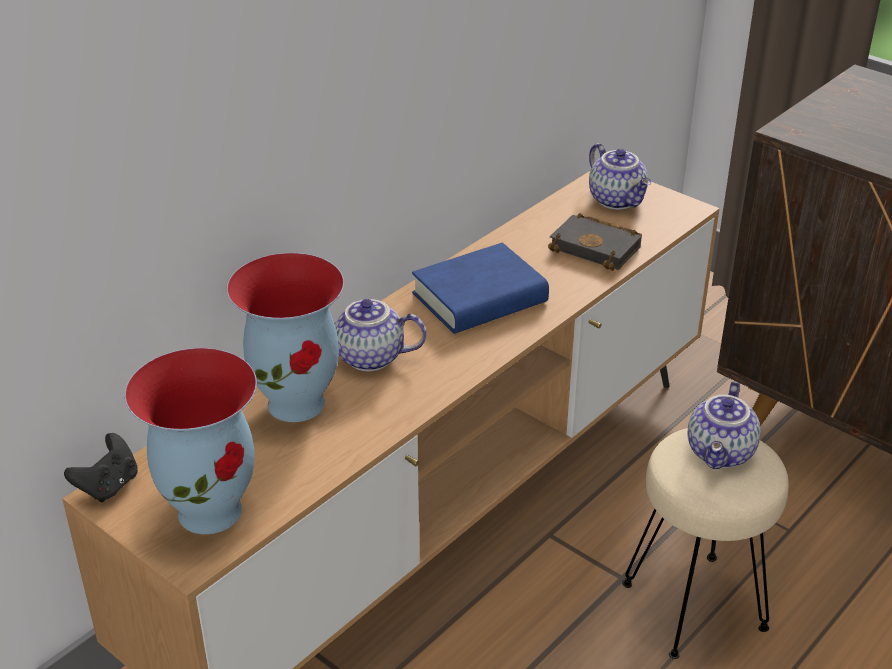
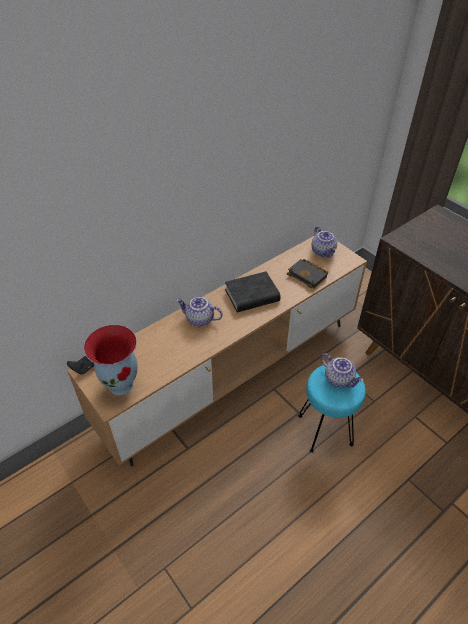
camera: 10 degrees right, 10 degrees up
(298, 402) = (166, 338): vase -> none
(479, 298) = (252, 295): blue book -> black book
(696, 605) = (326, 430): beige stool -> turquoise stool
(722, 453) = (339, 379): teapot -> teapot turned 75 degrees counterclockwise

